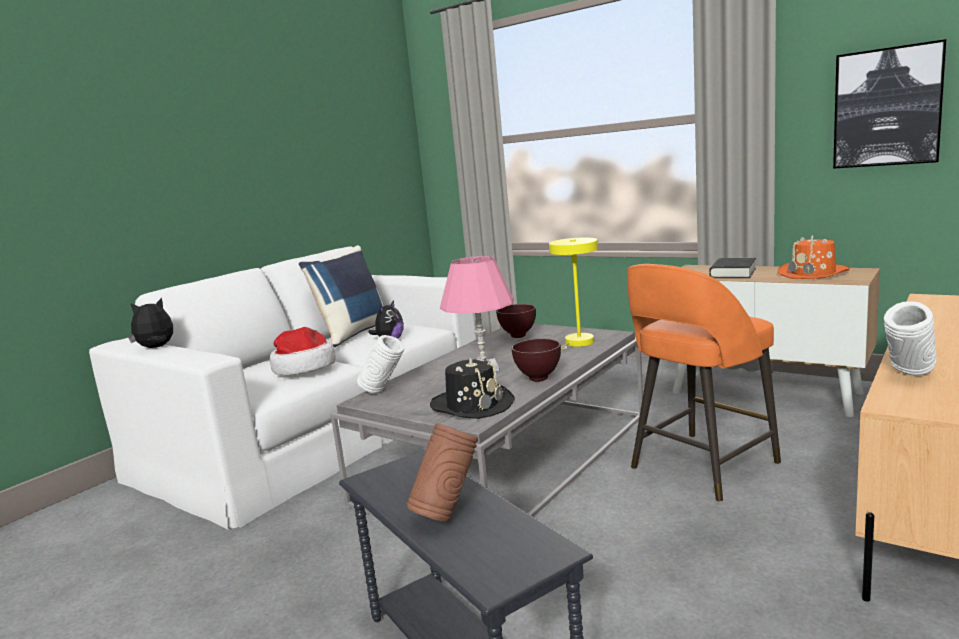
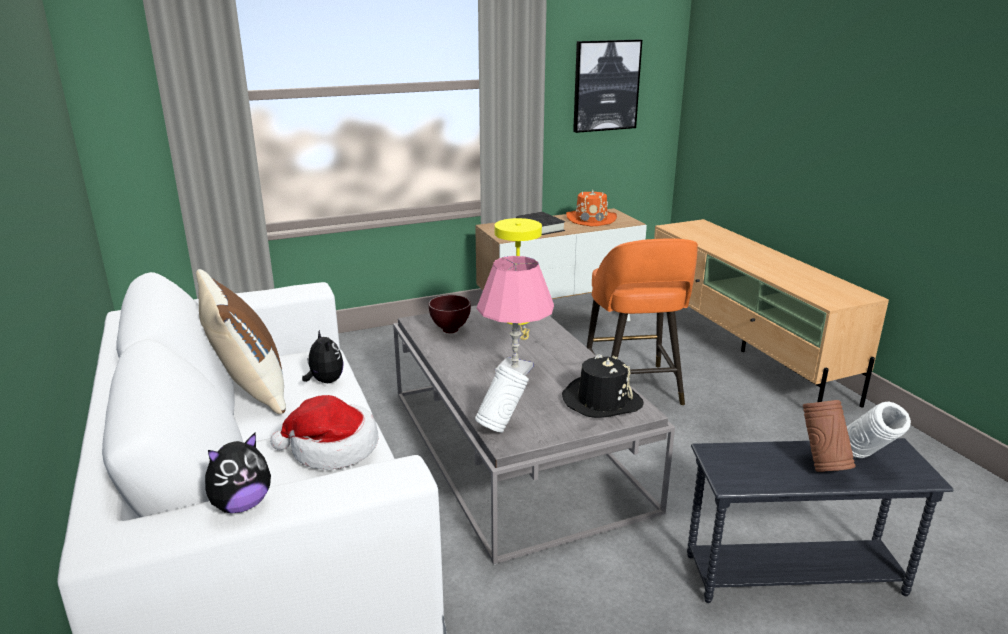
camera: 60 degrees left, 10 degrees up
(156, 348) = (241, 505): plush toy -> plush toy turned 135 degrees counterclockwise
(354, 333) = (248, 390): blue pillow -> brown pillow
(539, 379) = (581, 360): brown bowl -> none
(908, 377) = (795, 284): white vase -> white vase (866, 461)

